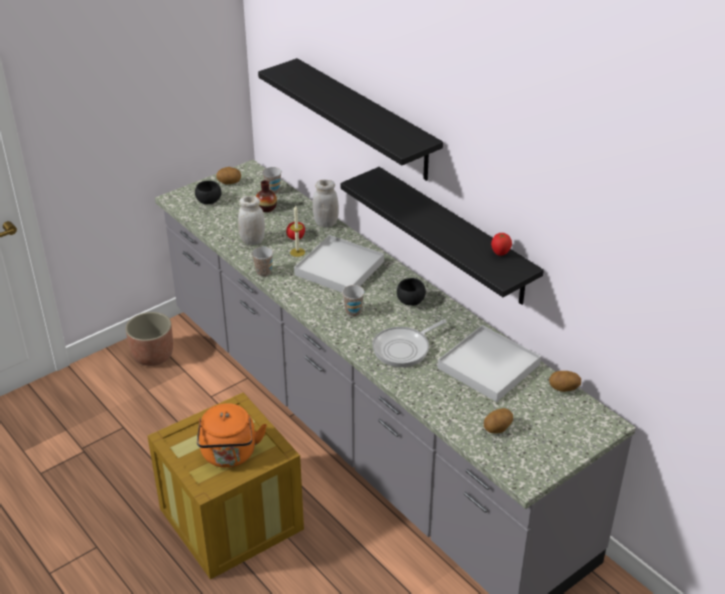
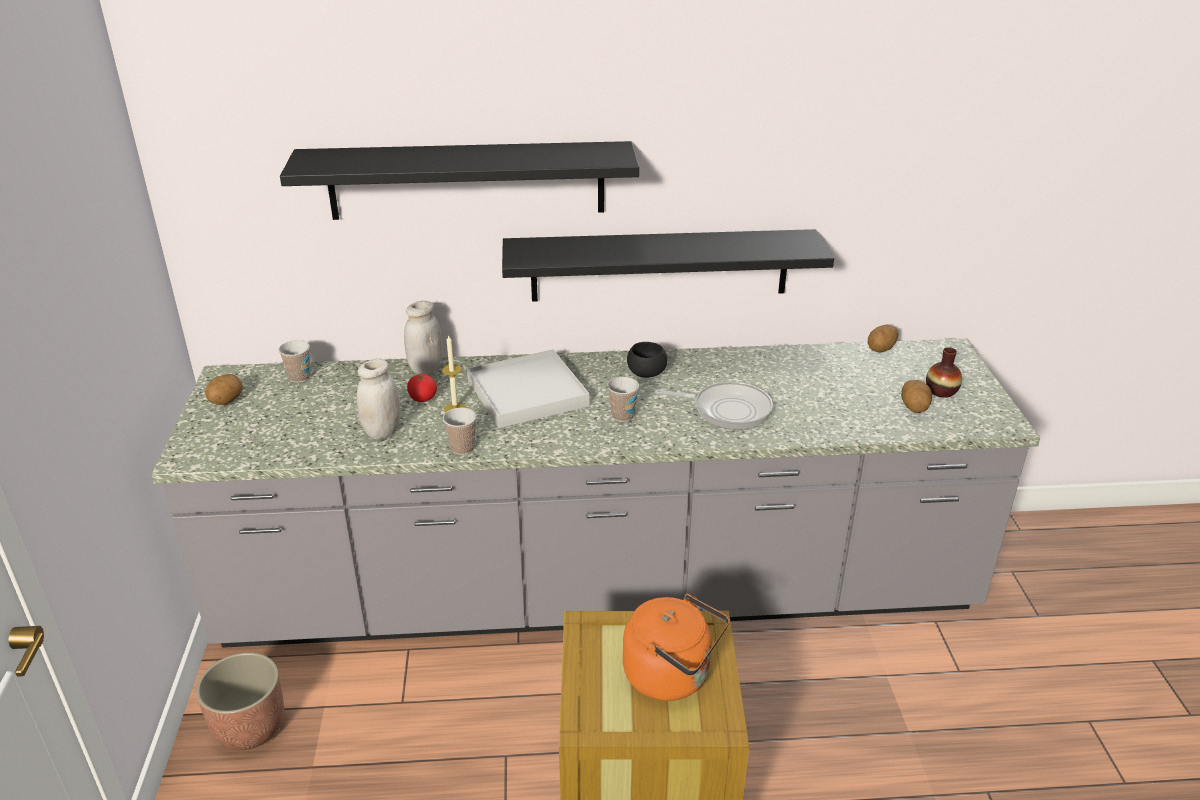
camera: 55 degrees left, 5 degrees down
(208, 201) = (240, 432): black bowl -> none
(266, 208) = (328, 395): vase -> vase (941, 391)
(404, 349) = (727, 410): frying pan -> frying pan turned 75 degrees counterclockwise
(488, 366) = (807, 373): white tray -> none
(500, 253) = (764, 237): tomato -> none

